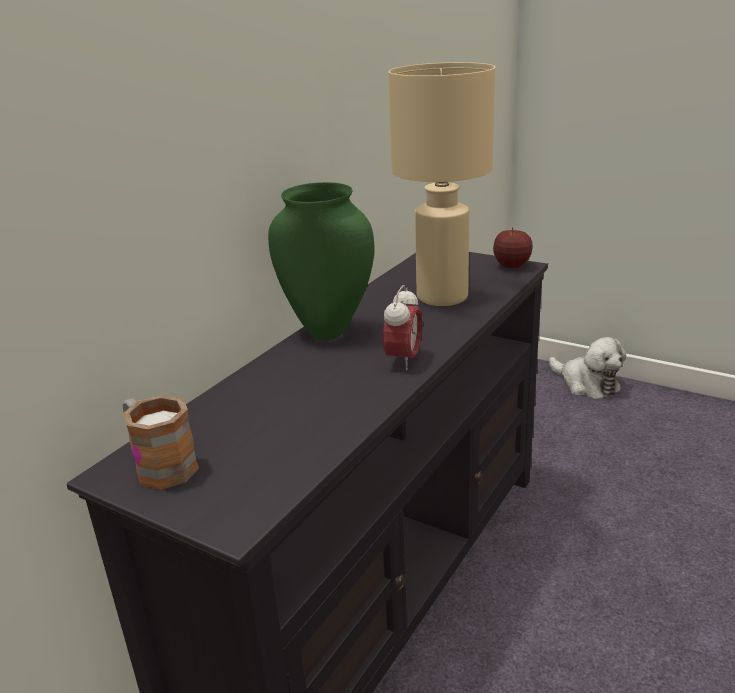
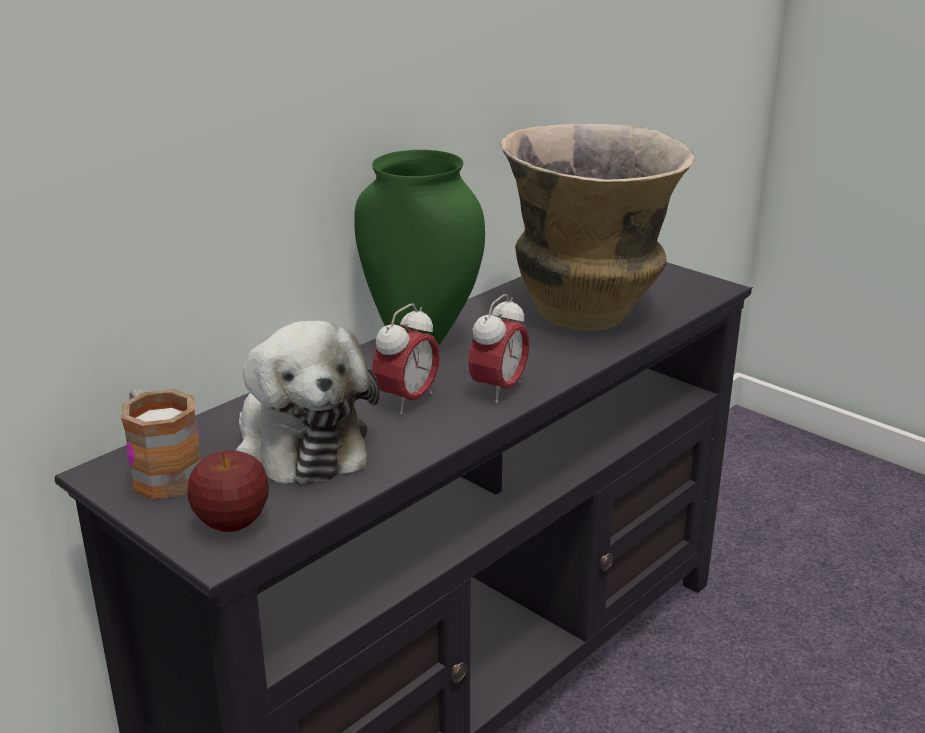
camera: 10 degrees right, 0 degrees up
(337, 378) = (407, 401): none -> alarm clock
(443, 296) = (588, 315): beige table lamp -> vase
(511, 265) = (700, 284): apple -> apple (232, 522)
(586, 384) = (836, 466): plush toy -> plush toy (299, 442)

